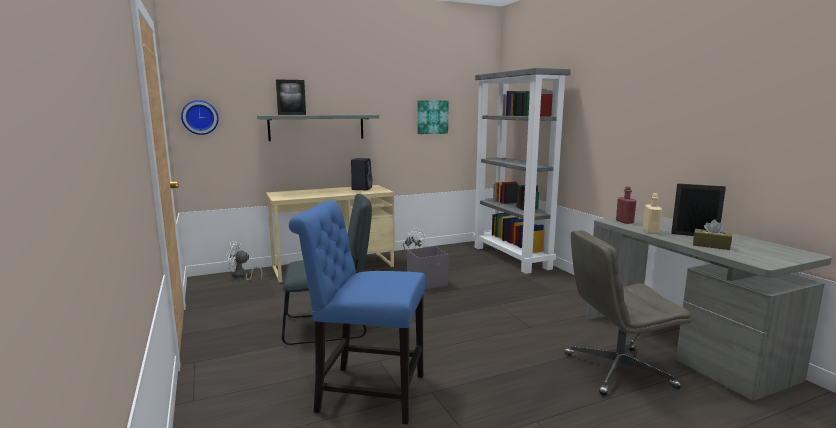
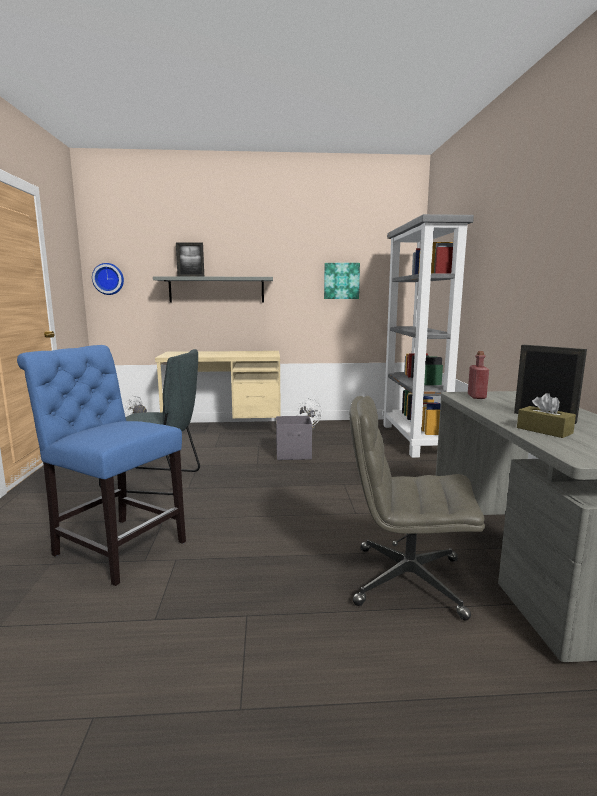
camera: 20 degrees right, 0 degrees up
(361, 188) = (255, 352): black speaker -> none
(651, 231) = (489, 408): beige bottle -> none

